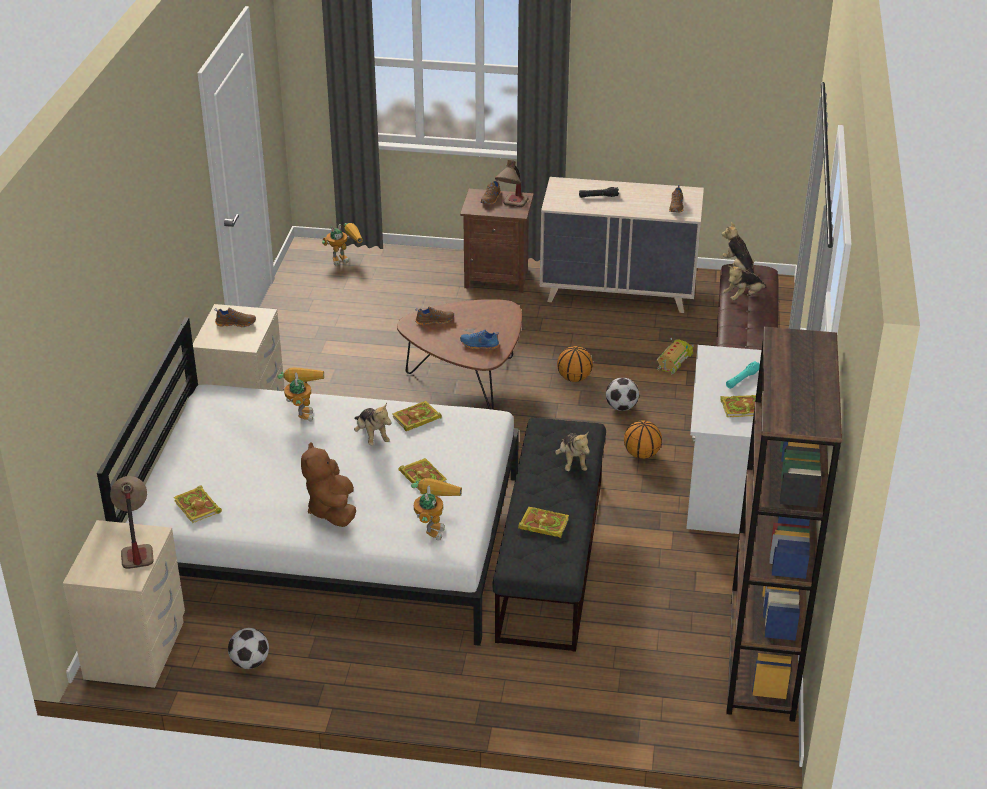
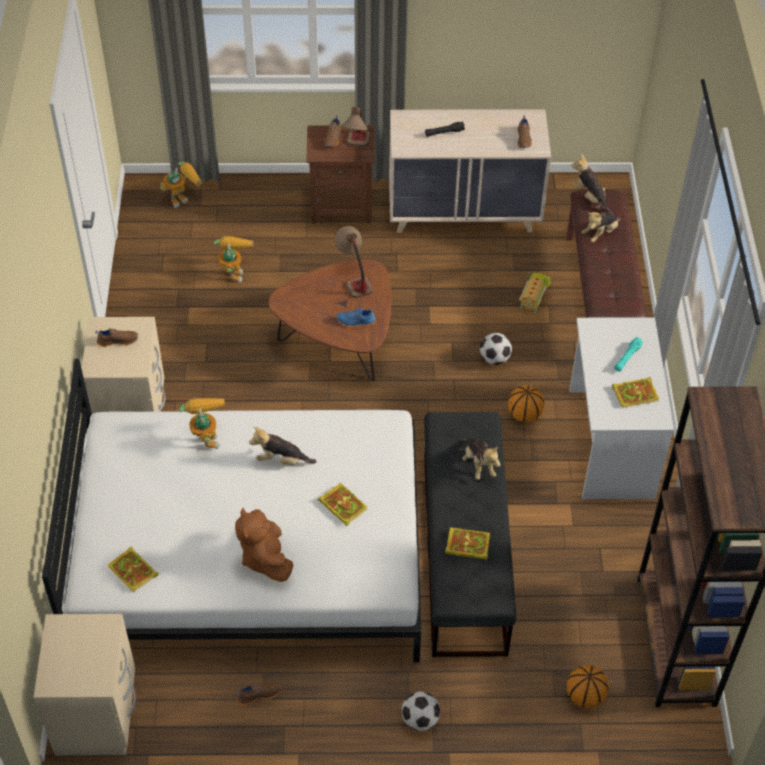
camera: 10 degrees left, 15 degrees up
(136, 546) = (93, 641): table lamp -> table lamp (354, 278)
(250, 663) = (209, 713): football -> football (420, 720)
(372, 436) = (281, 460): plush toy -> plush toy turned 135 degrees clockwise
(415, 419) = (319, 432): book -> none
(433, 526) = (365, 564): toy robot -> toy robot (233, 271)
(434, 321) = (305, 294): brown shoe -> brown shoe (258, 694)
(574, 378) = (443, 327): basketball -> basketball (585, 696)

